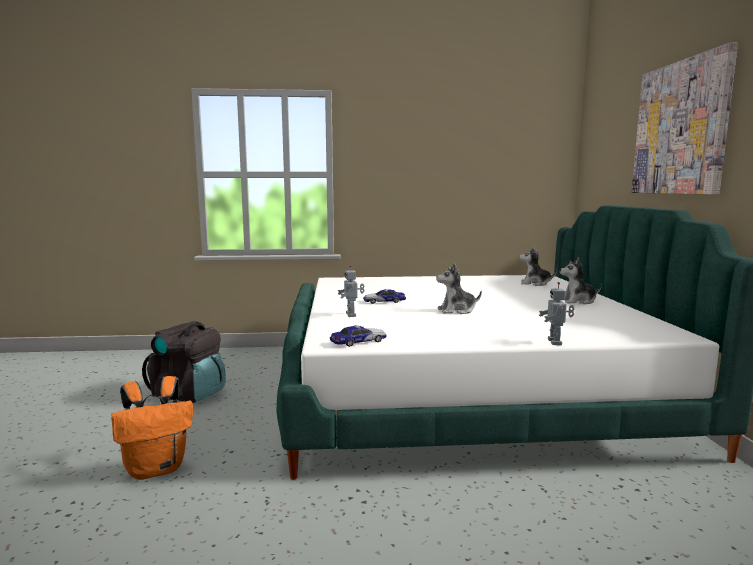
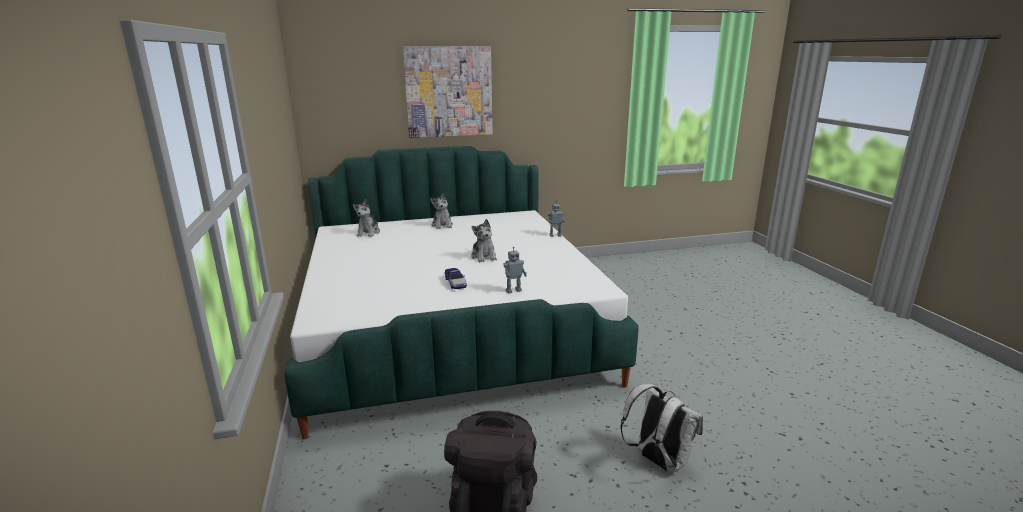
camera: 100 degrees left, 10 degrees up
(157, 468) = (657, 461): orange backpack -> white backpack
(358, 342) = (590, 280): toy car -> none

